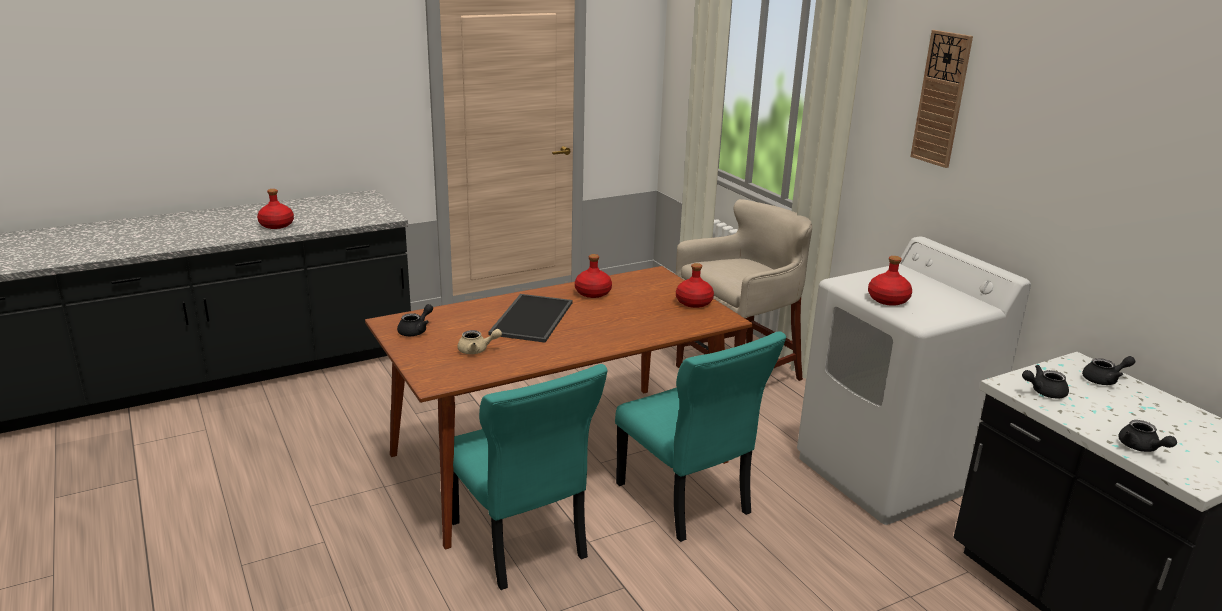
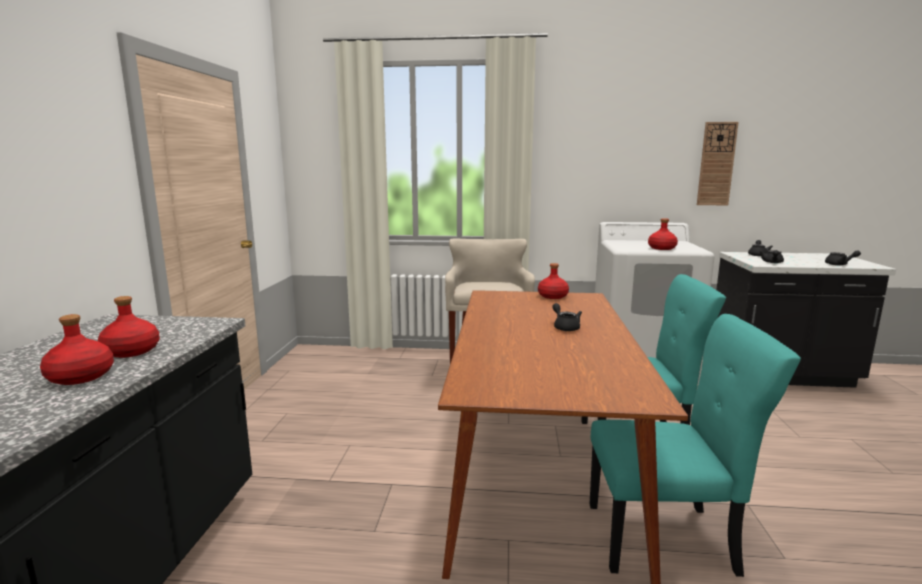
camera: 55 degrees left, 10 degrees down
(416, 331) = (506, 385): black teapot -> black teapot (565, 327)
(477, 350) = (583, 369): beige teapot -> none
(530, 317) = (526, 338): tray -> none
(592, 293) = (499, 313): red bottle -> red bottle (131, 351)
(941, 99) = (595, 134): wall clock -> wall clock (716, 164)

